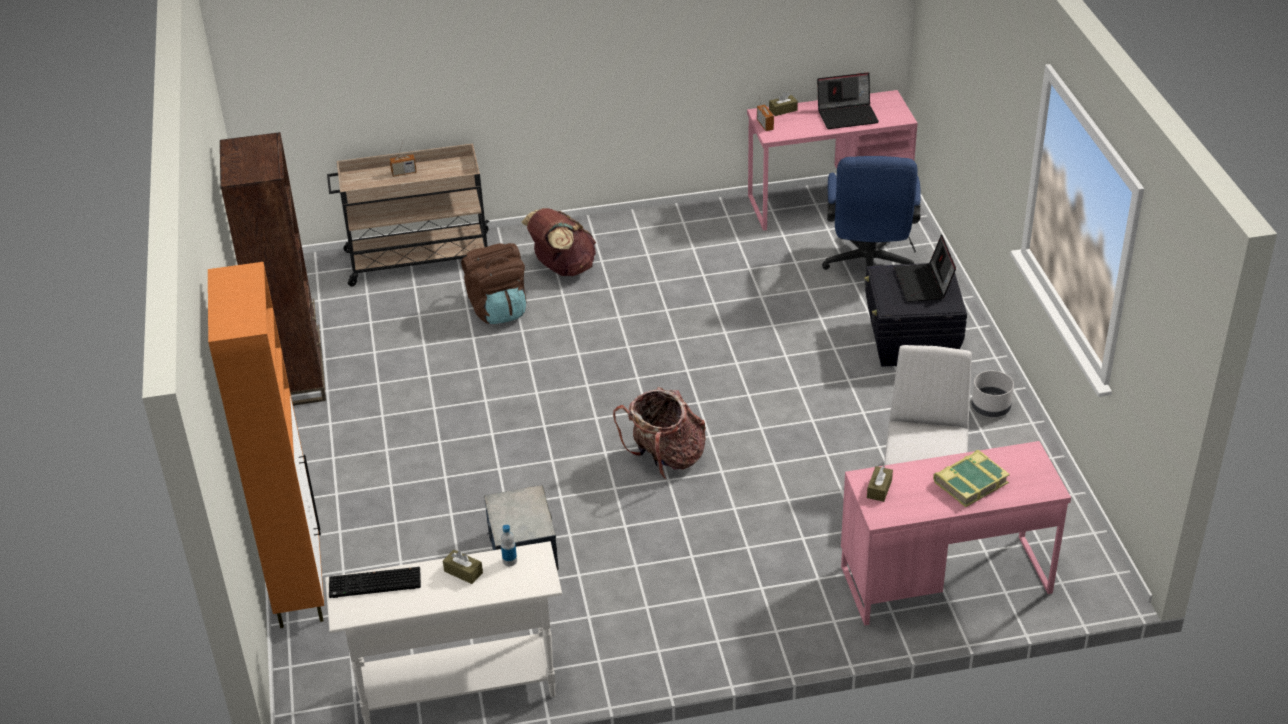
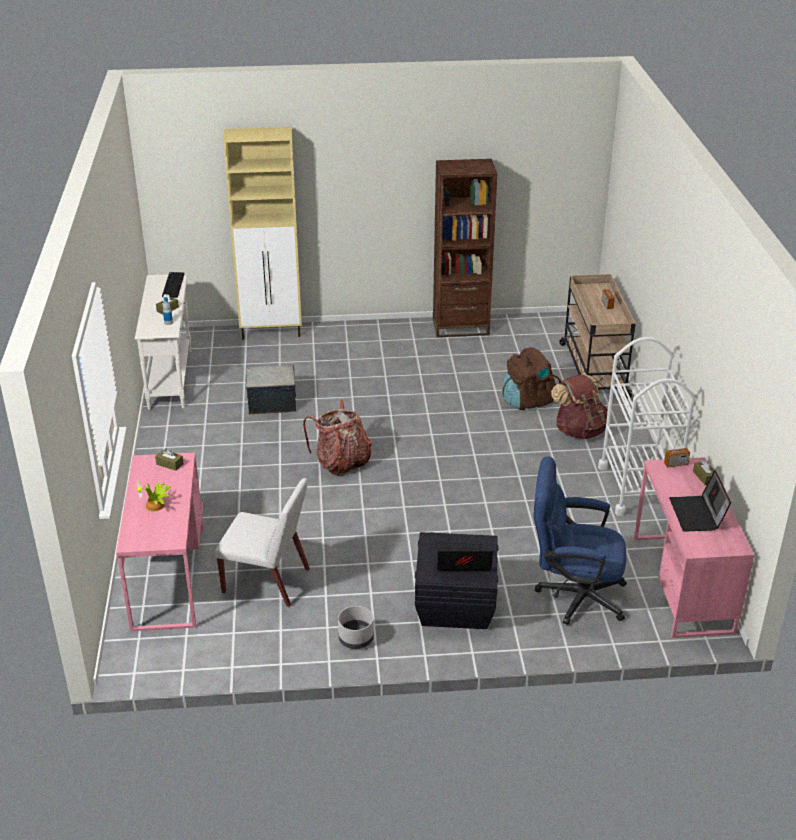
camera: 95 degrees right, 5 degrees down
(300, 587) = (272, 332): orange cabinet -> beige cabinet
(673, 227) = (637, 488): none -> white cart
(970, 482) = (156, 505): book -> potted plant

